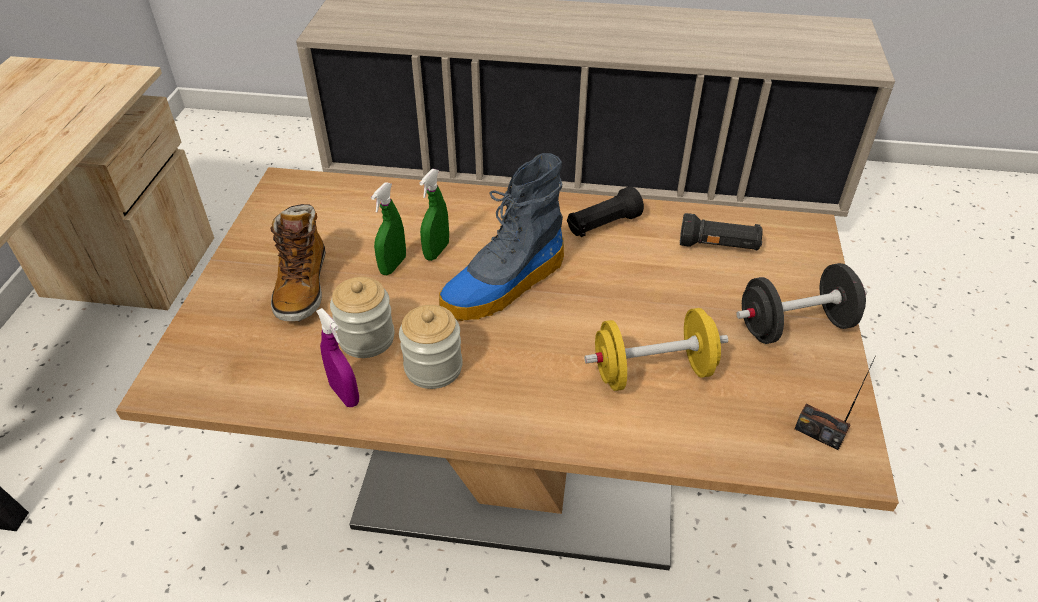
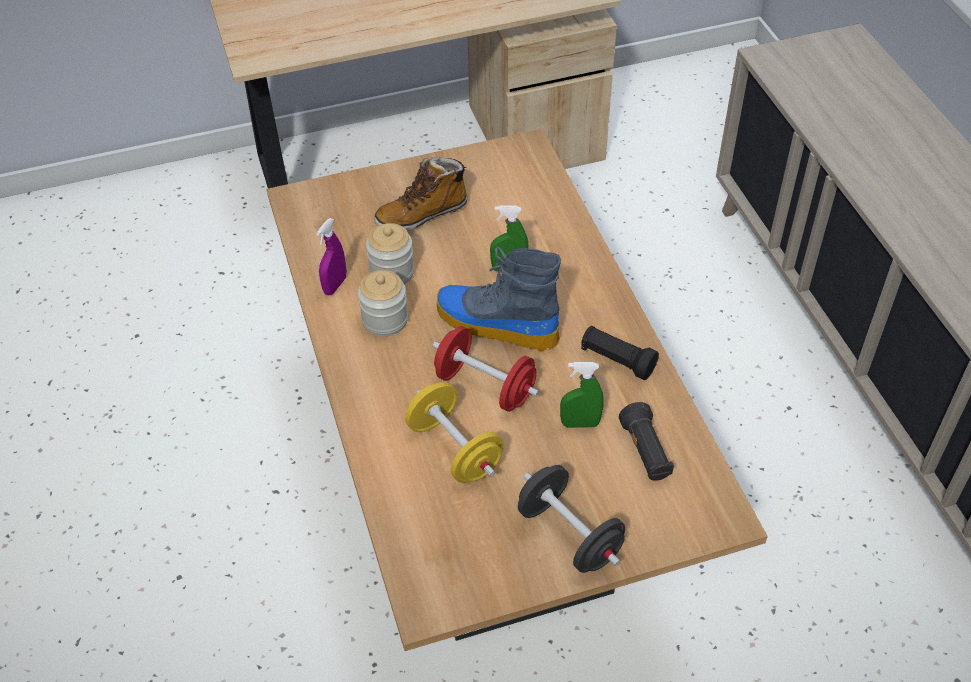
camera: 65 degrees right, 5 degrees up
(393, 265) = (476, 251): green spray bottle -> green spray bottle (580, 423)
(580, 320) = (485, 386): none -> red dumbbell
(818, 434) = (447, 577): radio -> none

